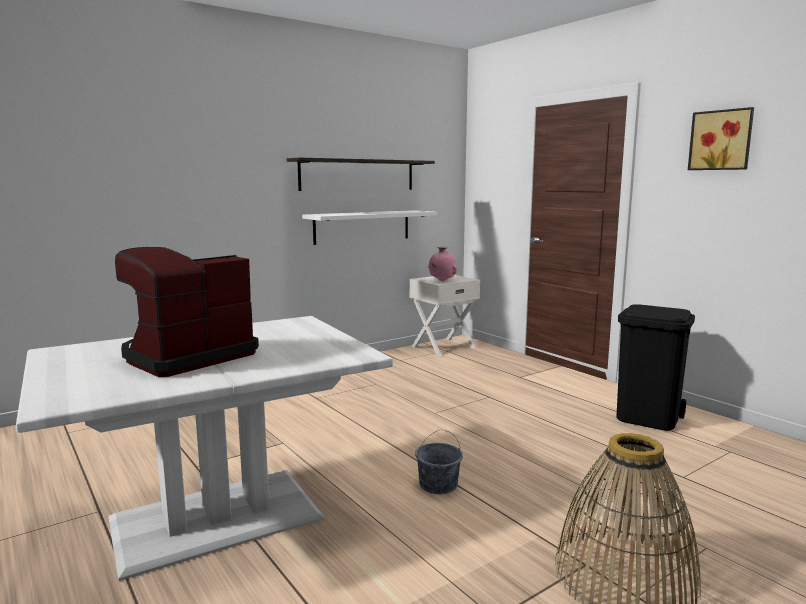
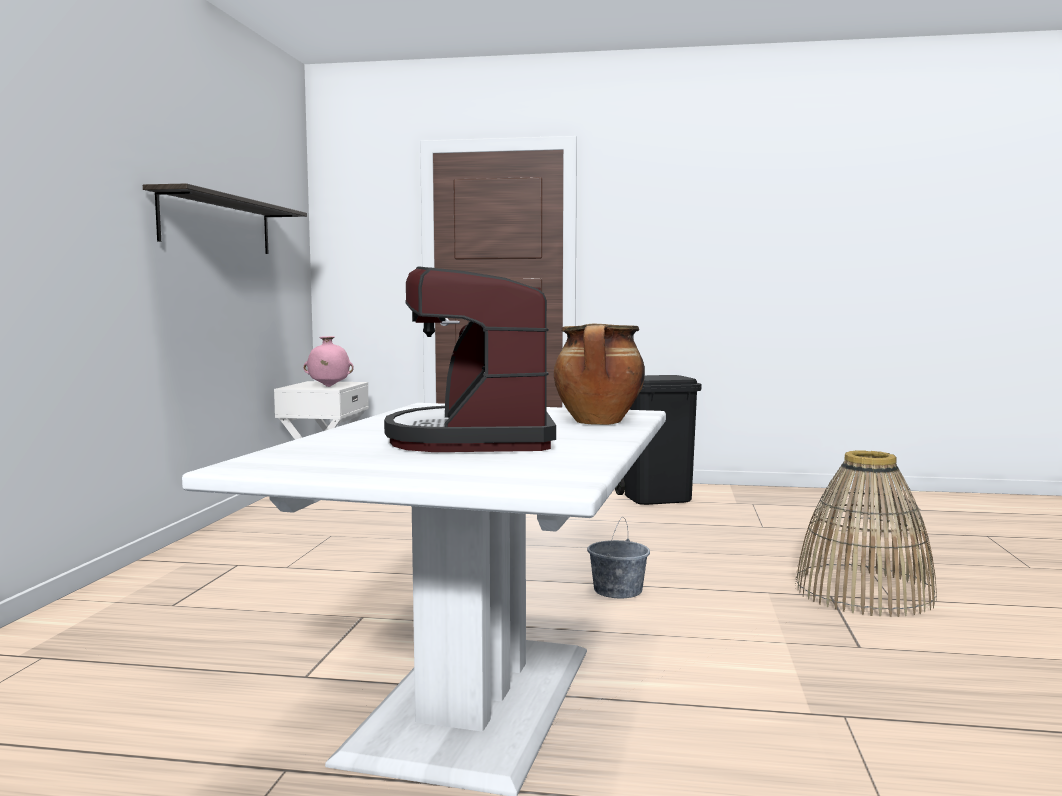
camera: 45 degrees left, 5 degrees down
(297, 360) = (599, 423): none -> cooking pot
(362, 226) = (224, 306): white shelf -> none
(721, 140) = (673, 203): picture -> none

